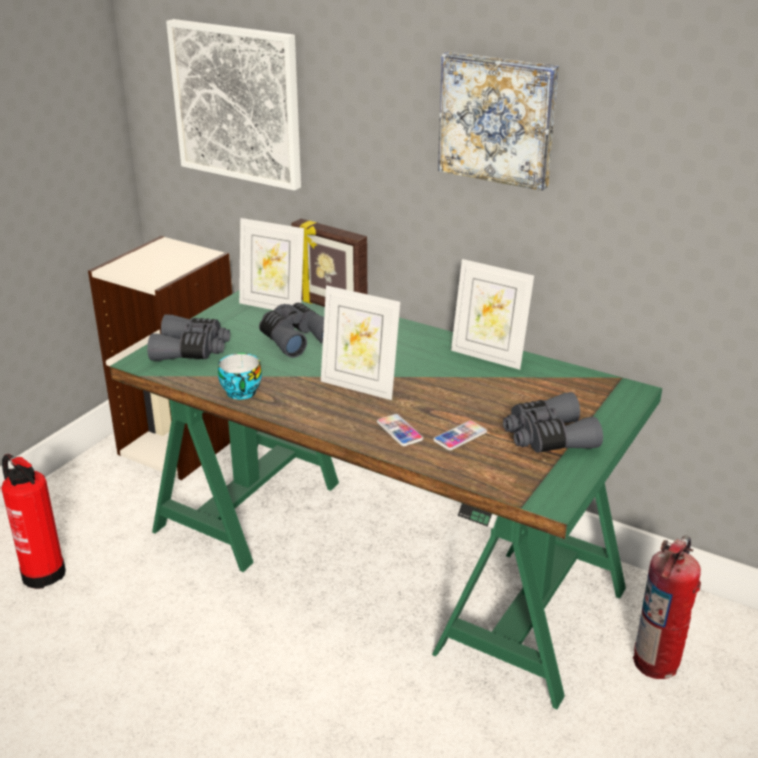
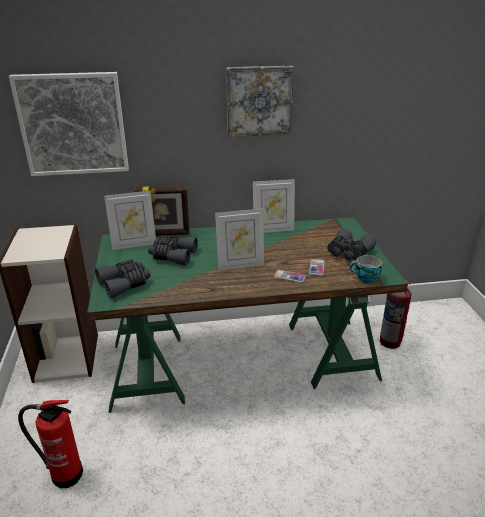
camera: 40 degrees left, 0 degrees up
(239, 391) = (186, 293): cup -> cup (365, 278)

